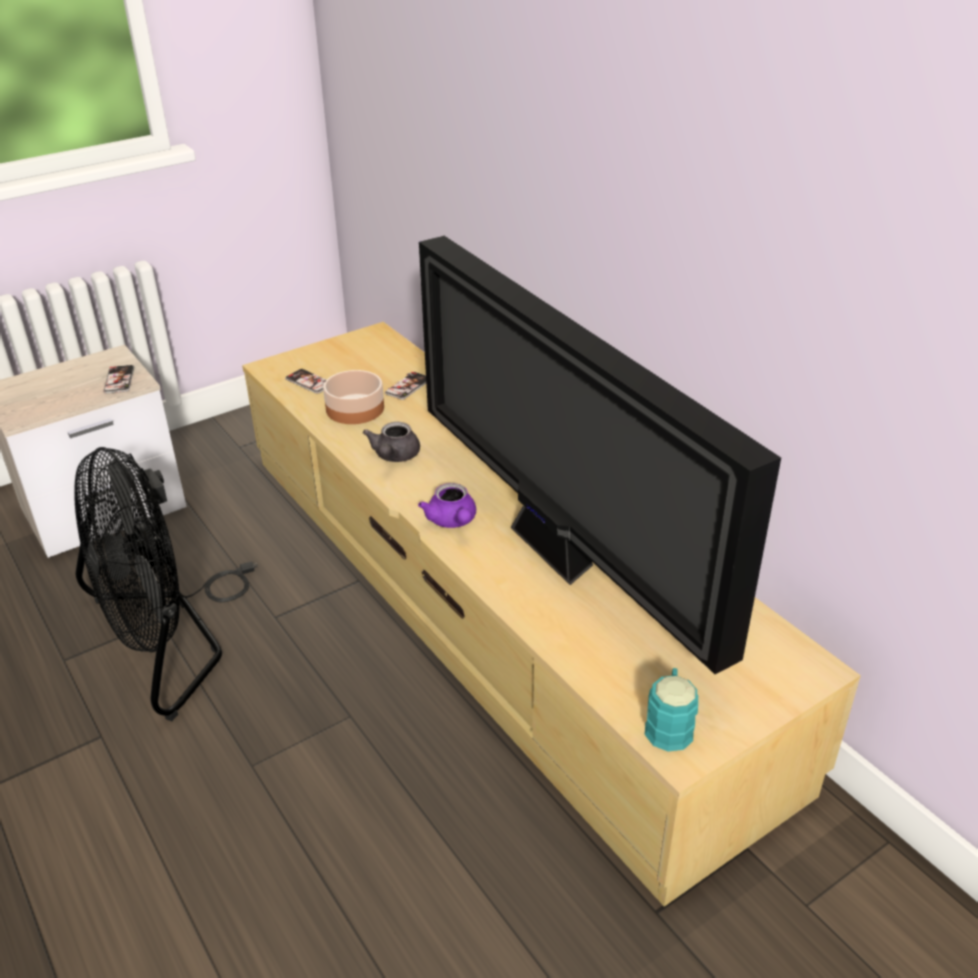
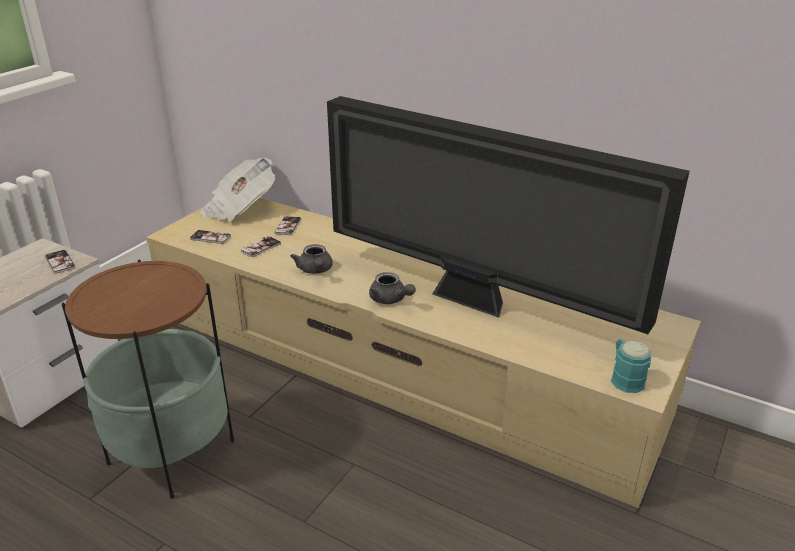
camera: 25 degrees left, 5 degrees down
(170, 634) = (171, 452): black fan -> side table
(355, 409) = (261, 247): bowl -> phone
(370, 348) = (239, 208): none -> newspaper
(452, 521) = (390, 300): purple teapot -> grey teapot

